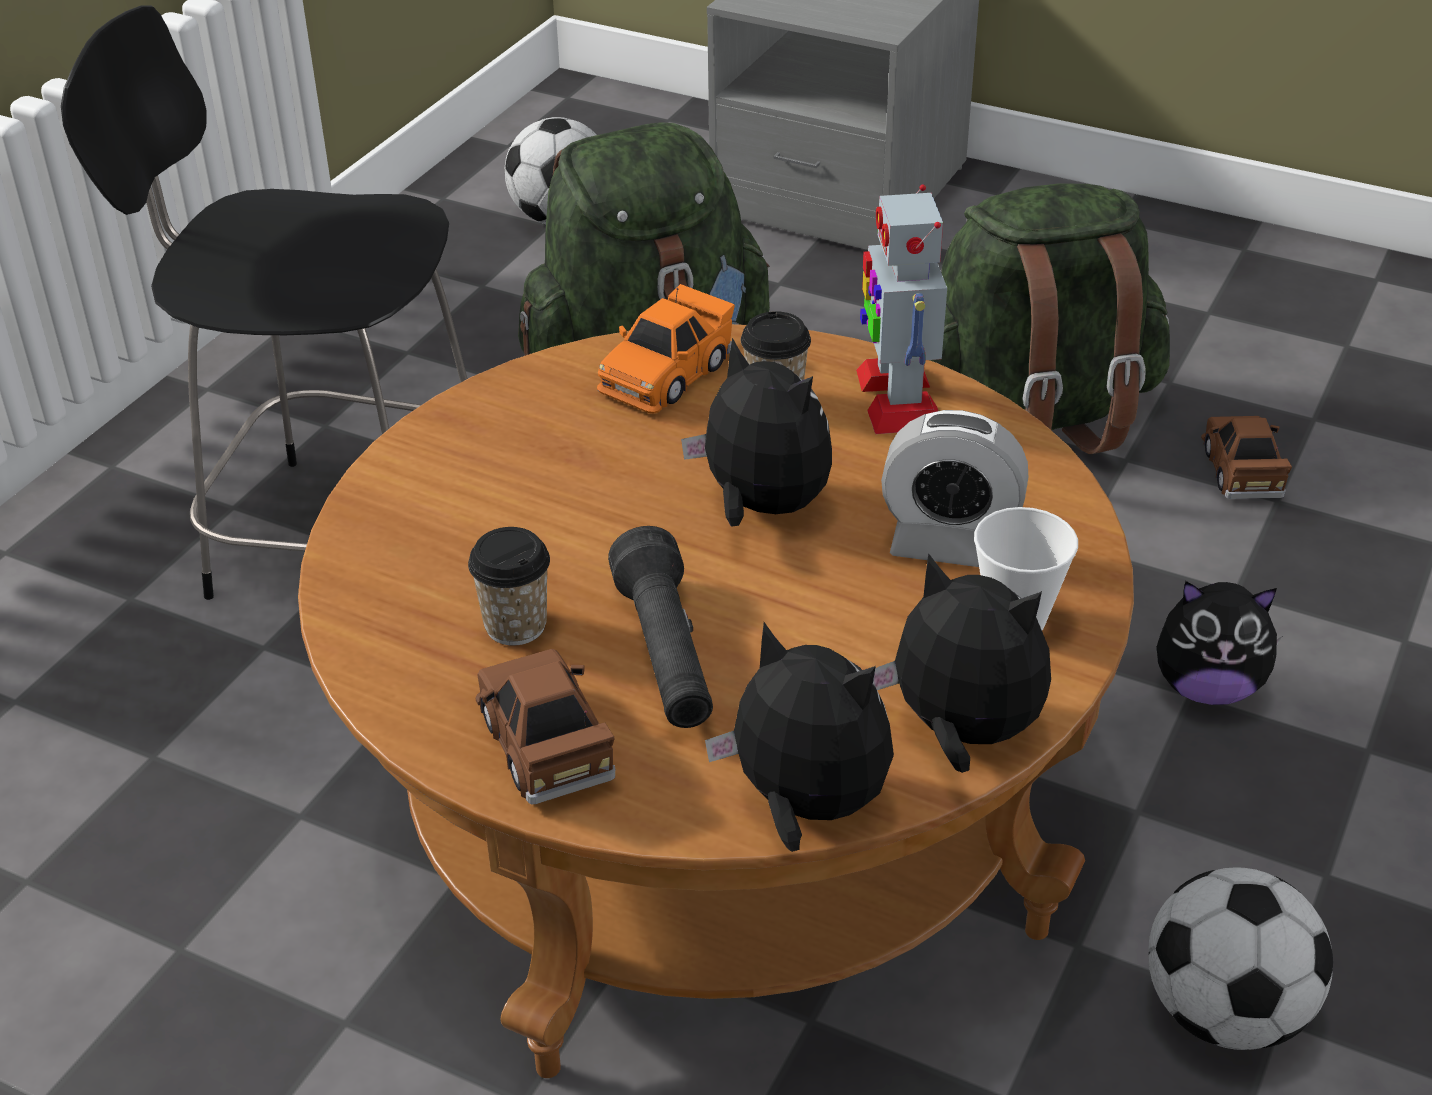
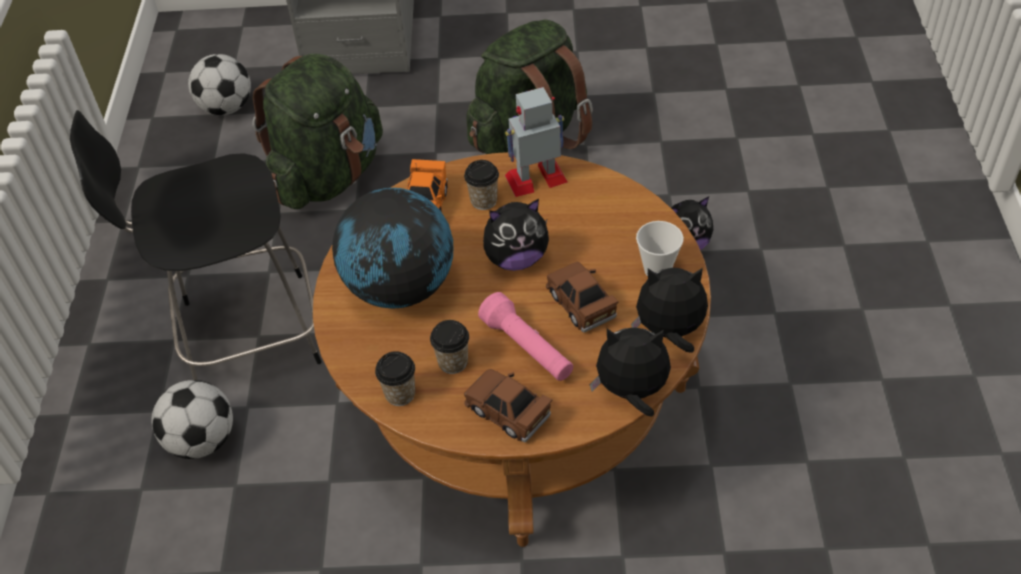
camera: 25 degrees left, 10 degrees up
(384, 639) = (400, 394): none -> cup
(525, 479) = (401, 287): none -> globe
(666, 655) = (527, 348): black flashlight -> pink flashlight
(761, 507) = (516, 258): plush toy -> plush toy turned 150 degrees clockwise
(898, 398) = (536, 178): toy robot -> toy robot turned 105 degrees clockwise
(949, 545) = (607, 245): alarm clock -> none
(1224, 1013) = (769, 390): football -> football (202, 440)
(1241, 471) = (638, 131): brown toy car -> brown toy car (581, 304)

